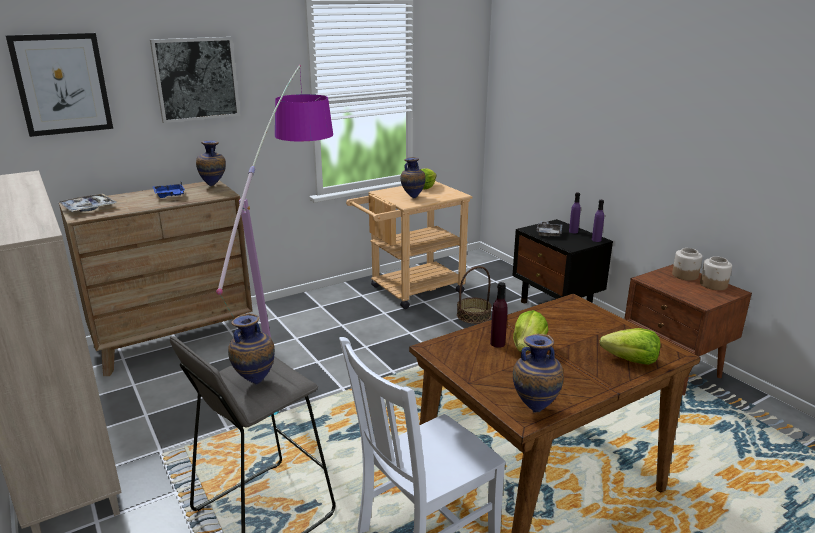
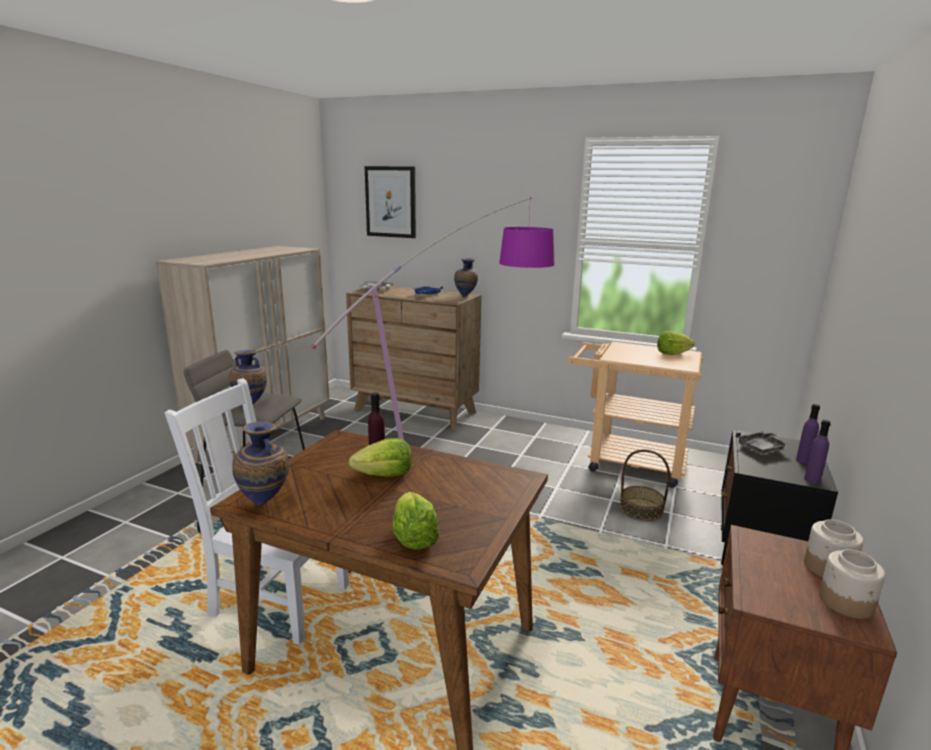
camera: 55 degrees right, 5 degrees down
(196, 79) = (478, 207): picture -> none
(412, 197) = (634, 355): vase -> none

